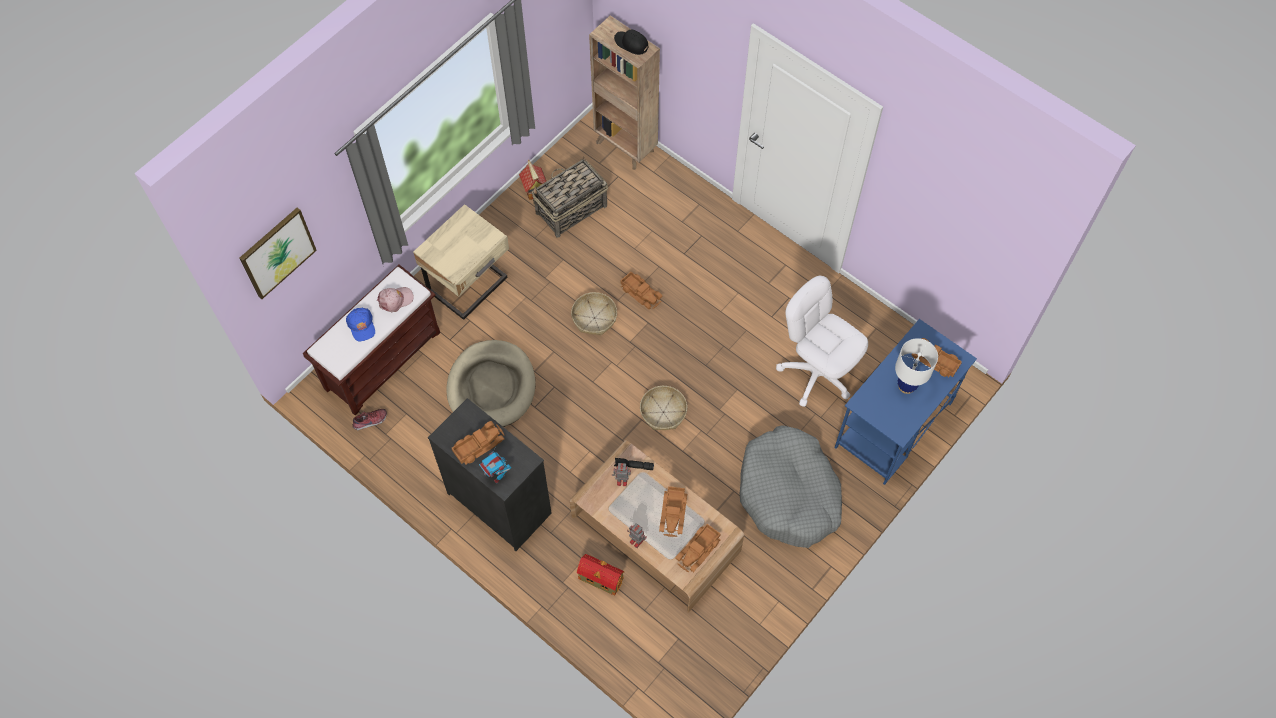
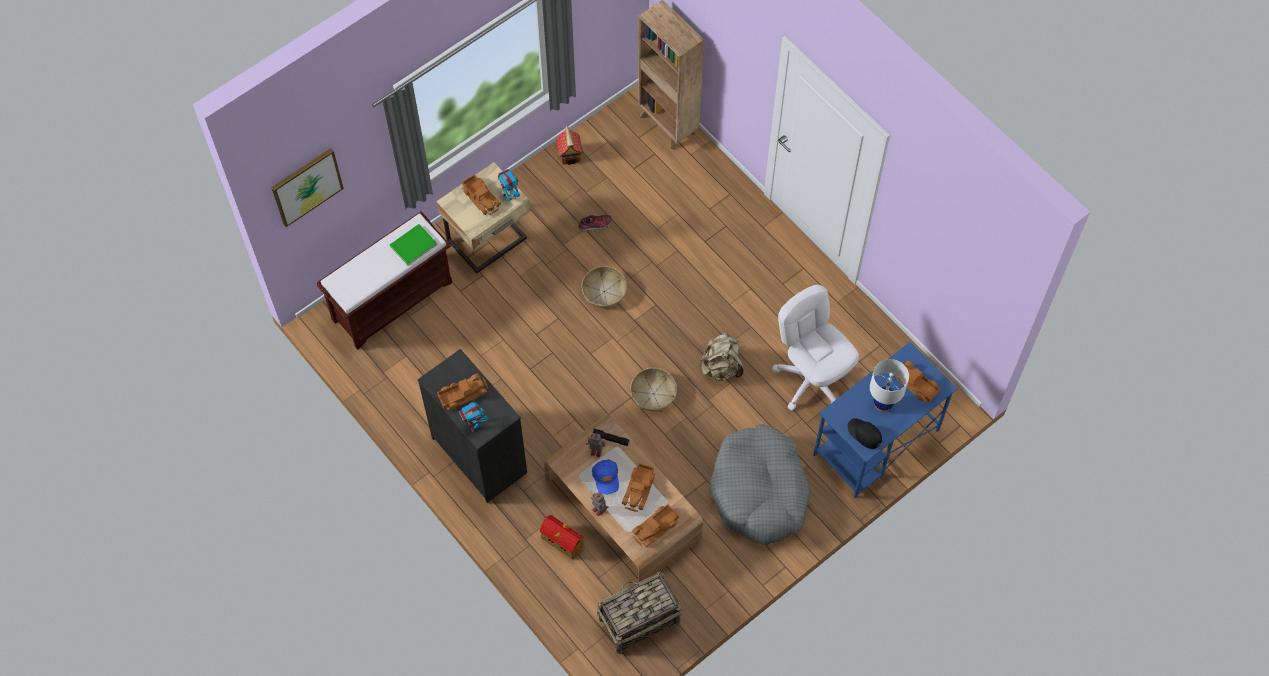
camera: 10 degrees right, 0 degrees up
(361, 325) = (375, 265): blue cap -> blue cap (606, 477)
(370, 421) = (371, 358): shoe -> shoe (595, 225)
(395, 300) = (411, 245): pink cap -> green book
(487, 235) = (510, 196): none -> toy robot
(491, 387) = (492, 343): beige dog bed -> none
(570, 209) = (601, 180): basket -> basket (638, 621)
(631, 44) = (677, 31): black cap -> black cap (864, 434)
(641, 293) = (655, 274): toy truck -> toy truck (481, 197)
(725, 374) = (721, 367): none -> beige backpack

